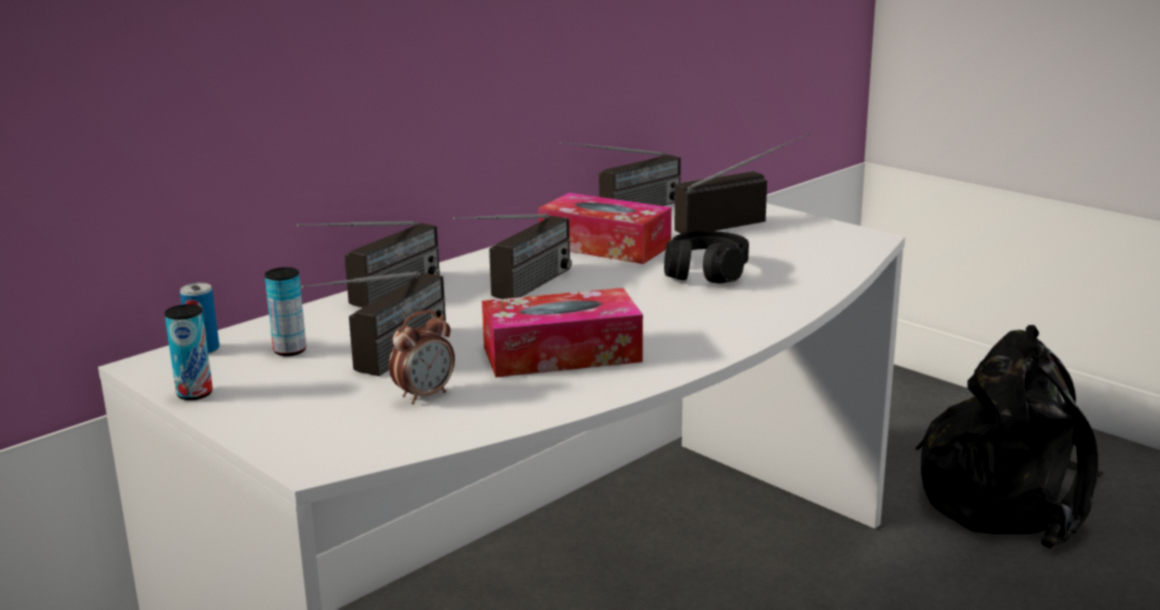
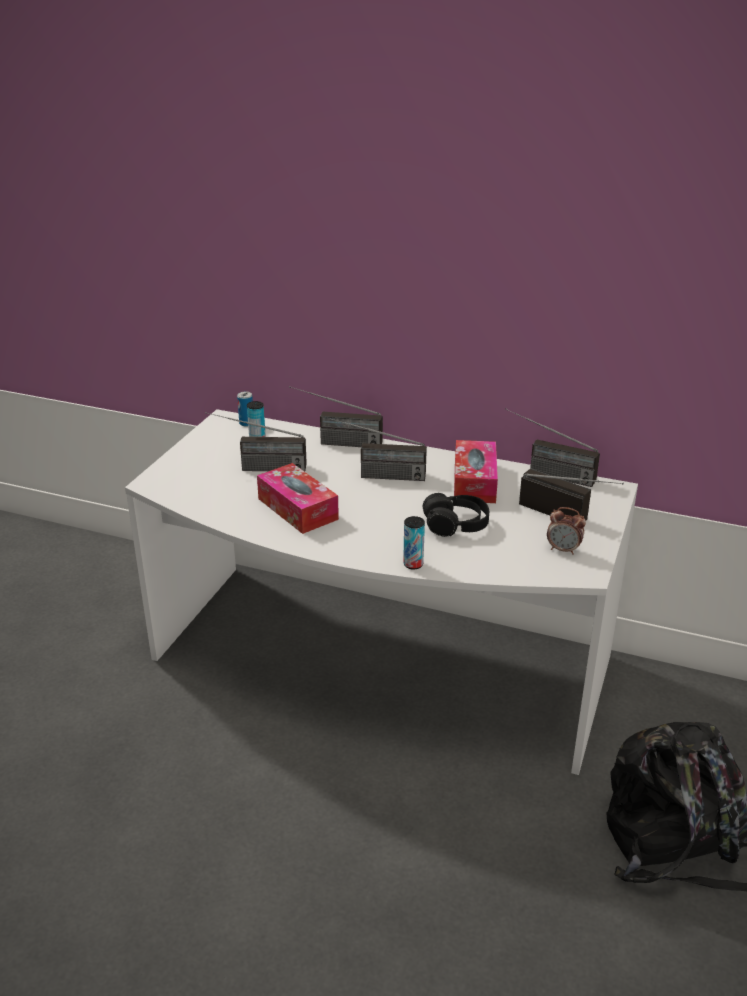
camera: 65 degrees right, 10 degrees up
(194, 394) = (200, 437): can -> can (413, 564)
(424, 395) = (227, 487): alarm clock -> alarm clock (563, 550)

